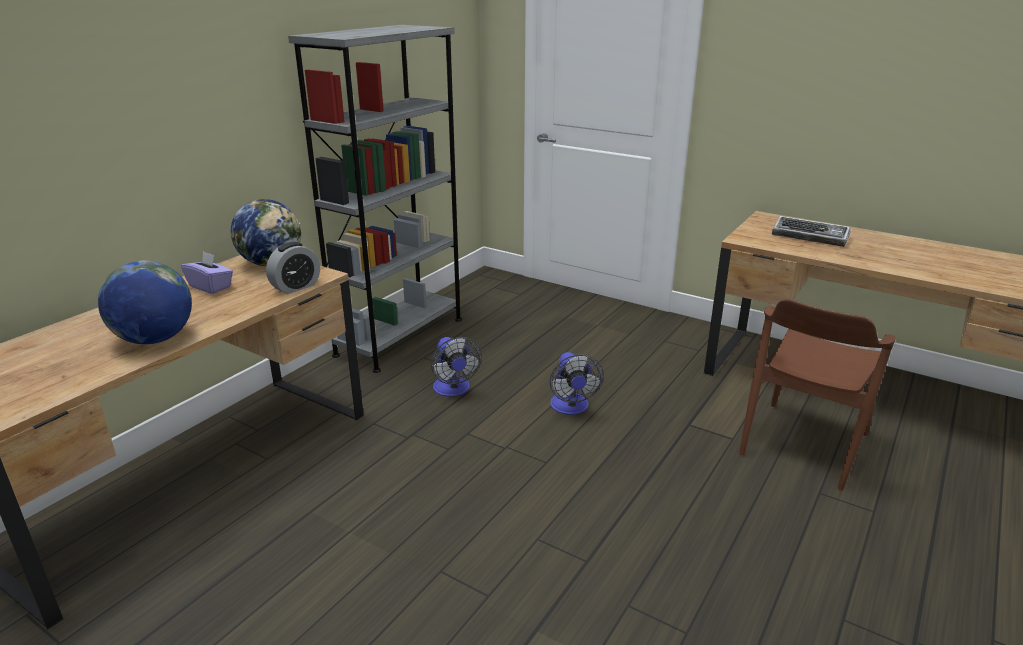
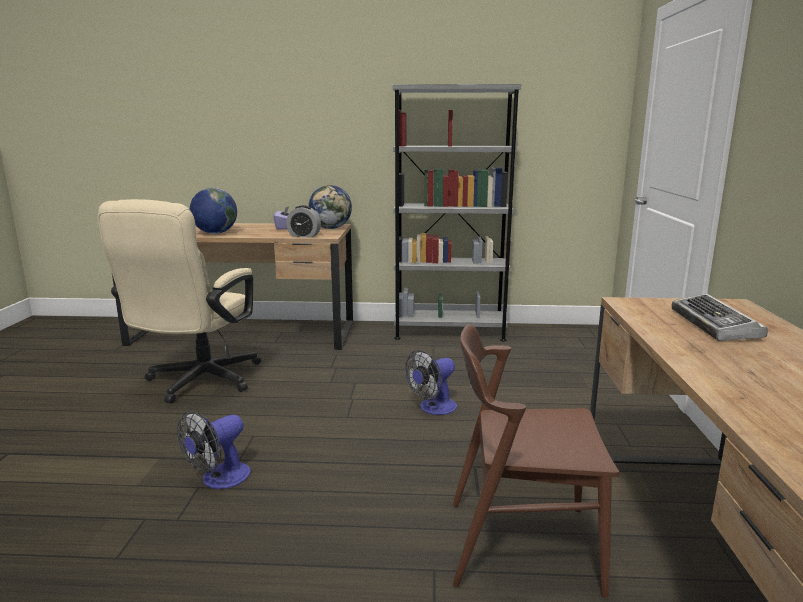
camera: 60 degrees right, 10 degrees down
(334, 559) = (197, 383): none -> beige office chair
(453, 390) = (403, 364): fan -> fan (219, 479)

